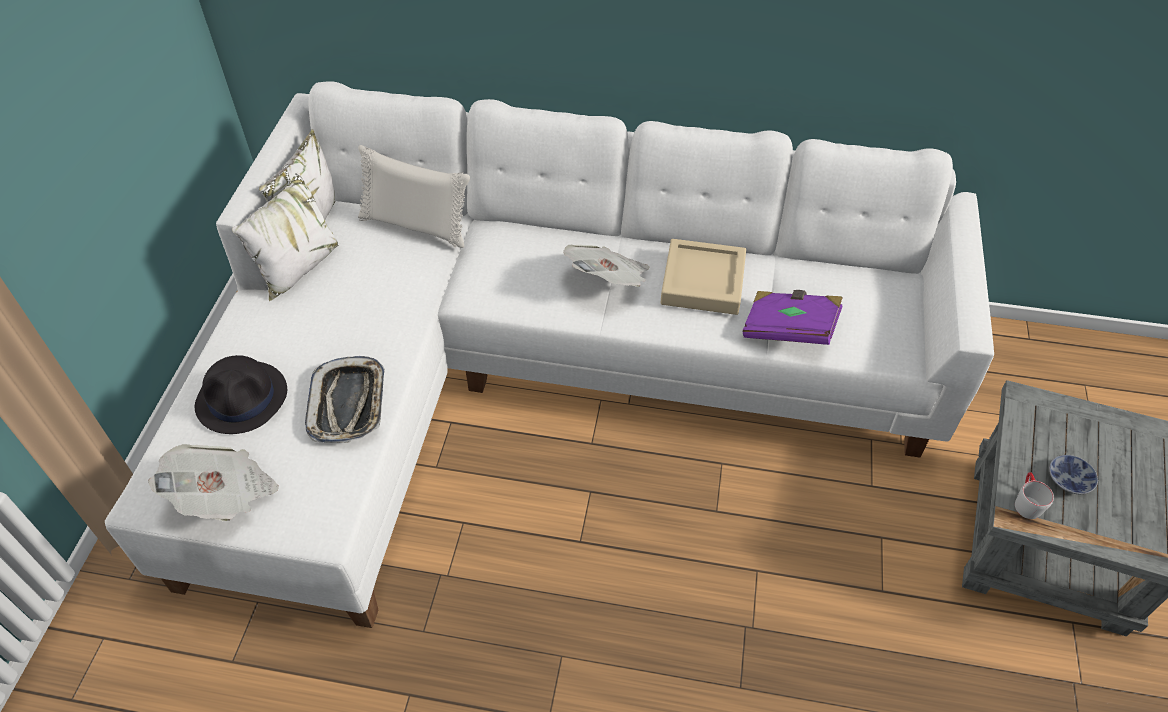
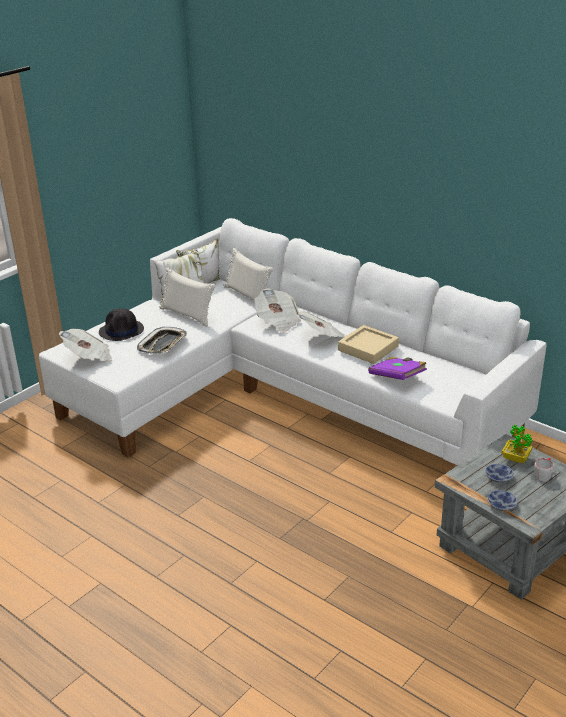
camera: 30 degrees right, 20 degrees down
(342, 311) = (188, 315): none -> white pillow
(513, 271) = (278, 321): none -> newspaper
(1026, 501) = (464, 477): grey mug -> grey mug (543, 474)
(1058, 427) = (515, 458): none -> potted plant
(1115, 537) = (500, 504): none -> bowl

